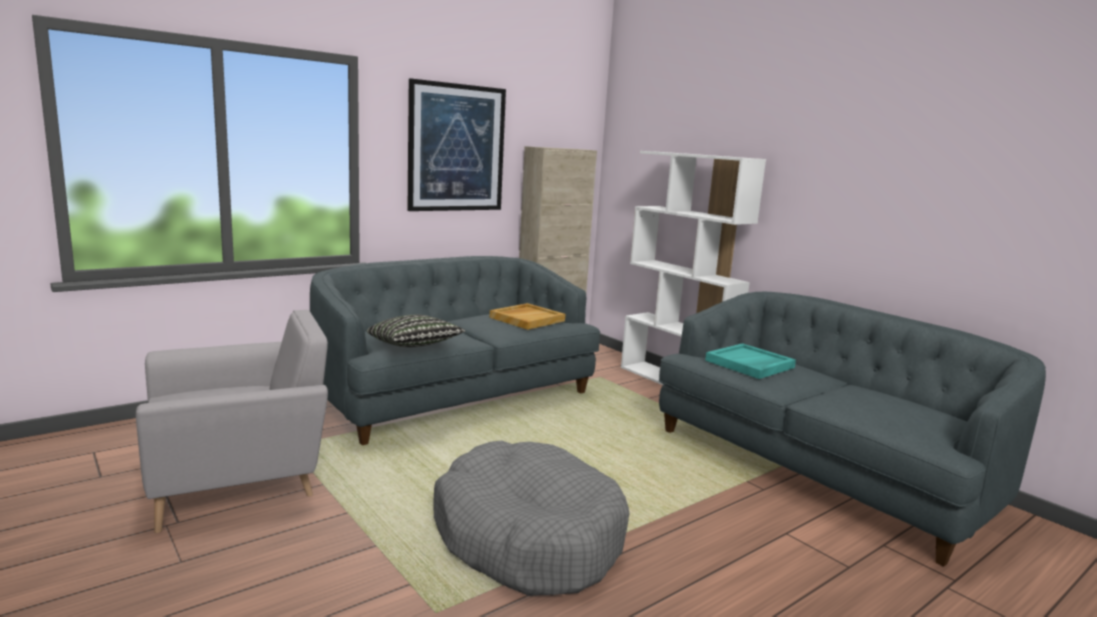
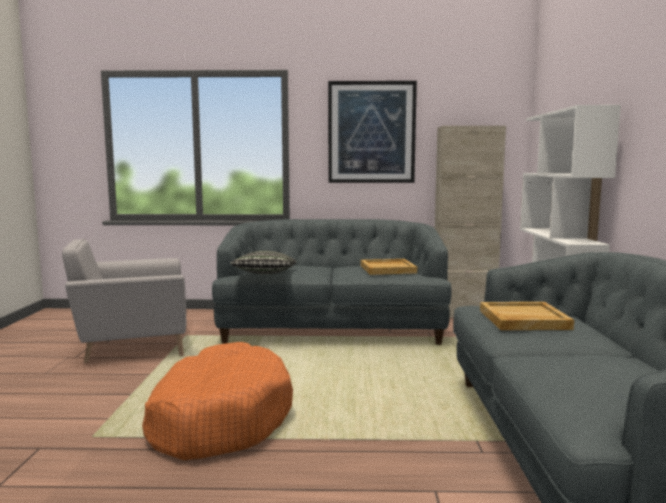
camera: 40 degrees right, 5 degrees down
(241, 482) = (132, 346): grey armchair -> grey armchair turned 150 degrees clockwise
(527, 537) = (219, 418): grey dog bed -> orange dog bed
(749, 364) = (523, 320): turquoise tray -> beige tray

